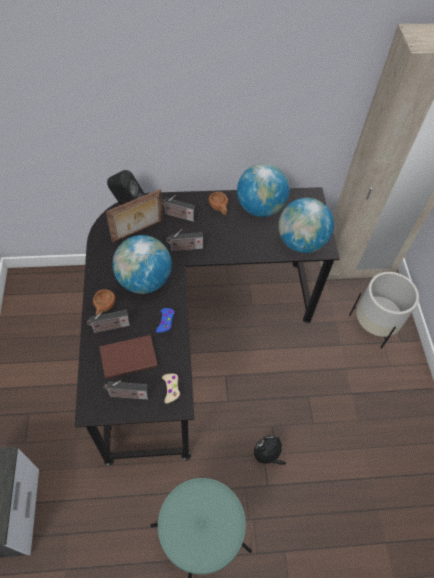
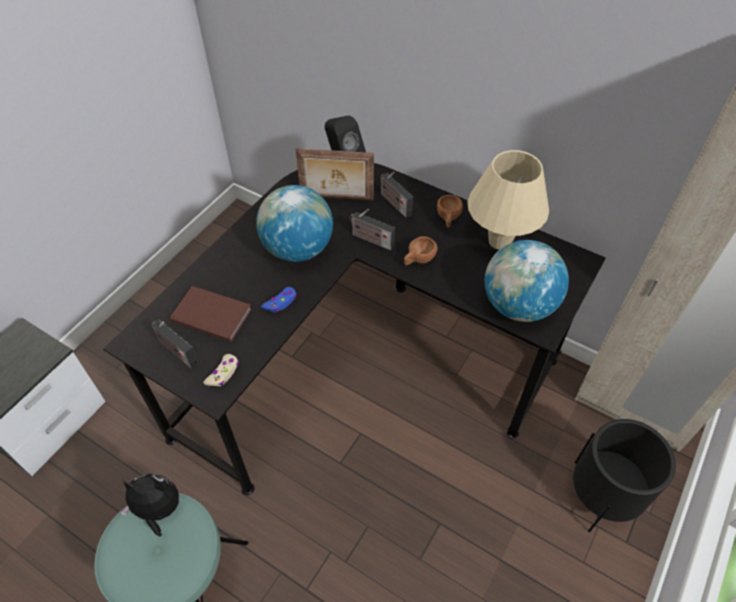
camera: 40 degrees right, 5 degrees down
(104, 308) = (233, 254): brown cup -> brown cup (418, 260)
(109, 327) = (221, 275): radio -> none
(260, 207) = (499, 241): globe -> beige table lamp
(267, 455) = (334, 555): plush toy -> plush toy (158, 510)
(374, 325) = (602, 496): white planter -> black planter

